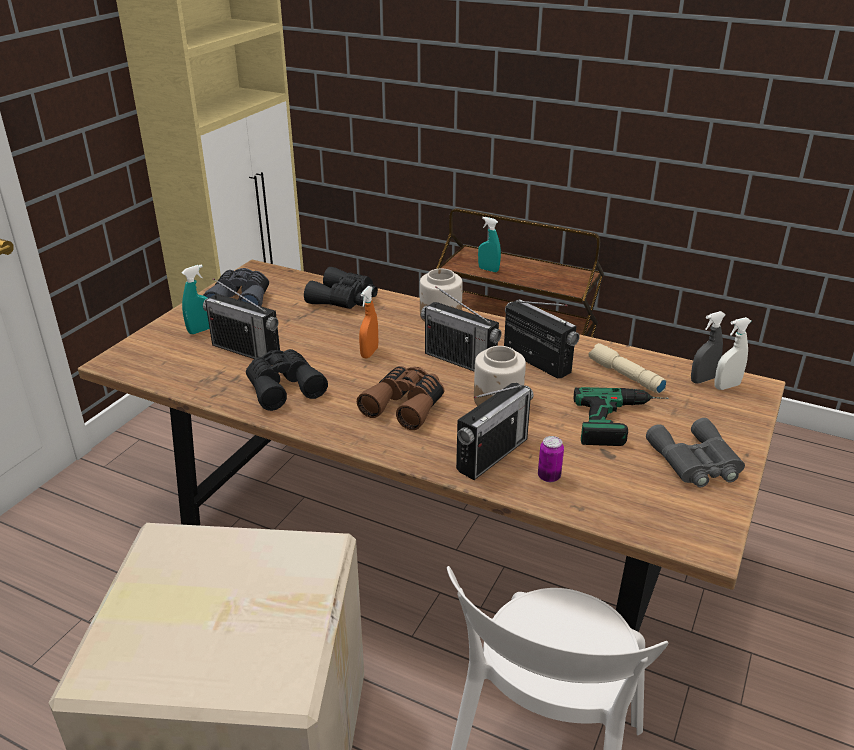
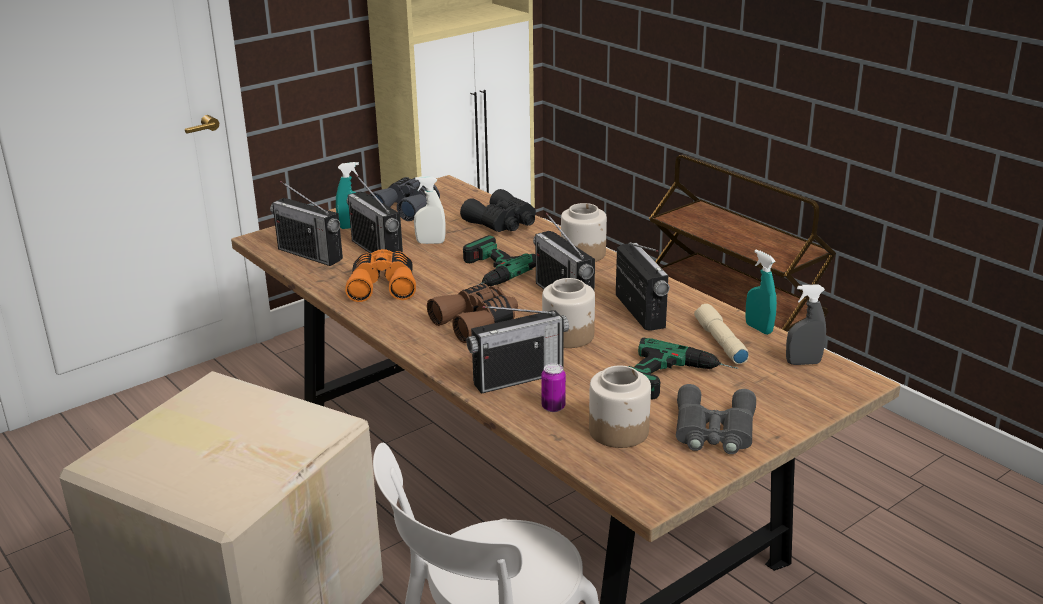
camera: 25 degrees right, 5 degrees down
(180, 368) = (310, 254): none -> radio
(283, 387) = (383, 286): black binoculars -> orange binoculars
(369, 353) = (484, 273): orange spray bottle -> power drill
(488, 270) = (704, 228): turquoise spray bottle -> turquoise spray bottle (758, 328)
(624, 485) = (619, 431): none -> jar
(726, 386) = (824, 374): white spray bottle -> white spray bottle (430, 242)

